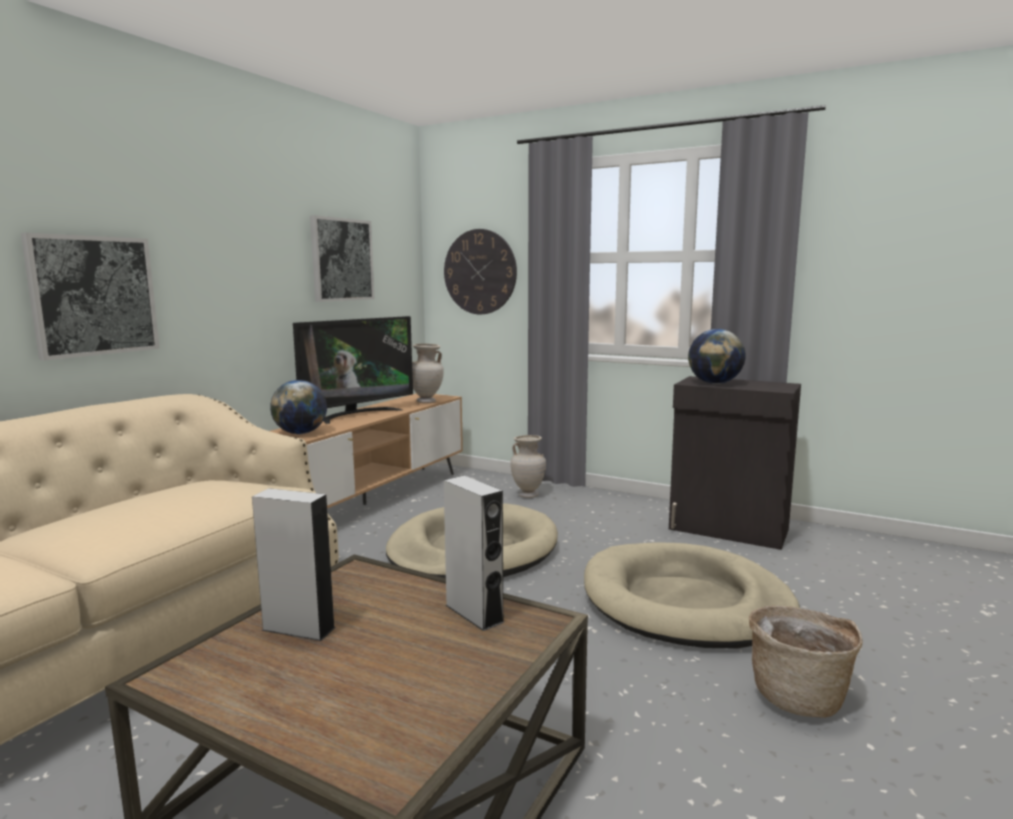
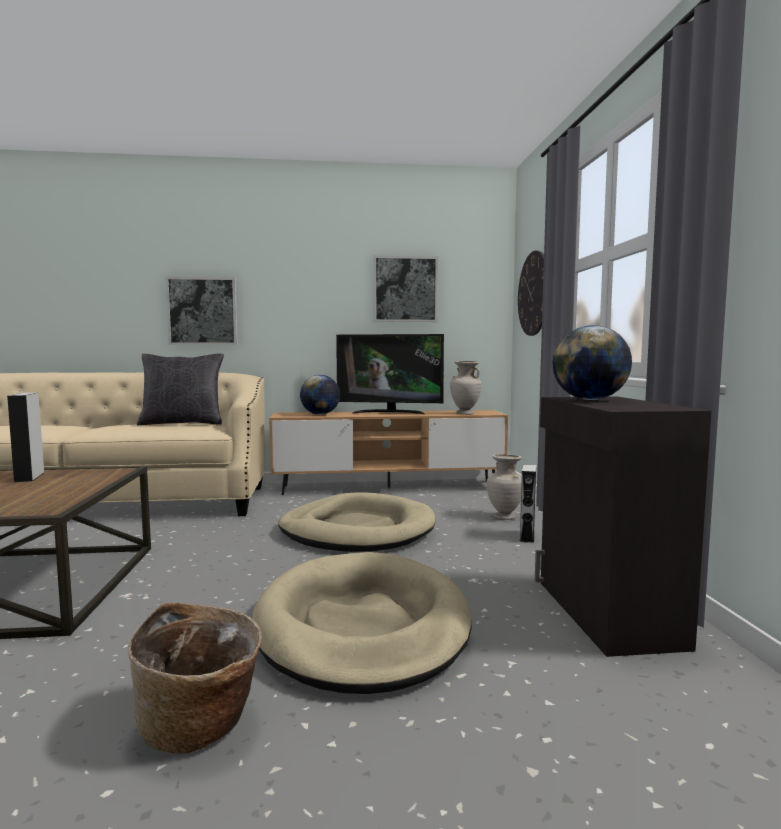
camera: 55 degrees right, 5 degrees down
(175, 491) = (182, 423): none -> black pillow
(474, 613) = (58, 497): grey speaker -> grey speaker (527, 536)

